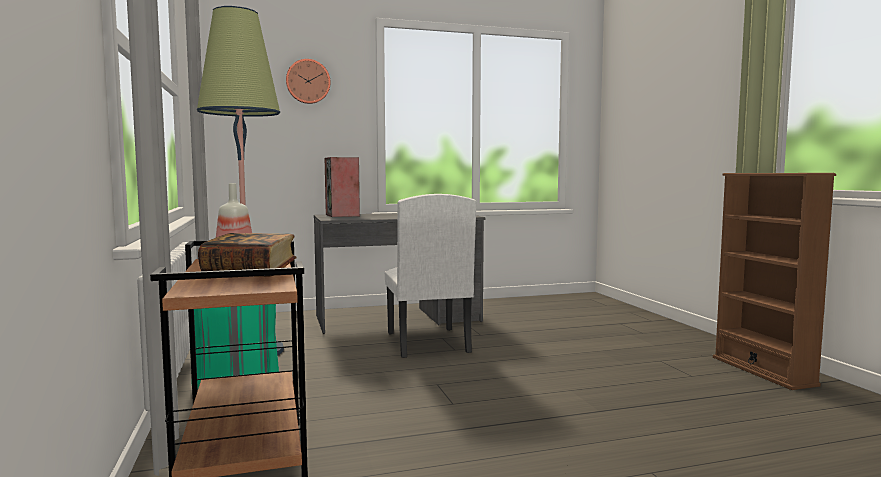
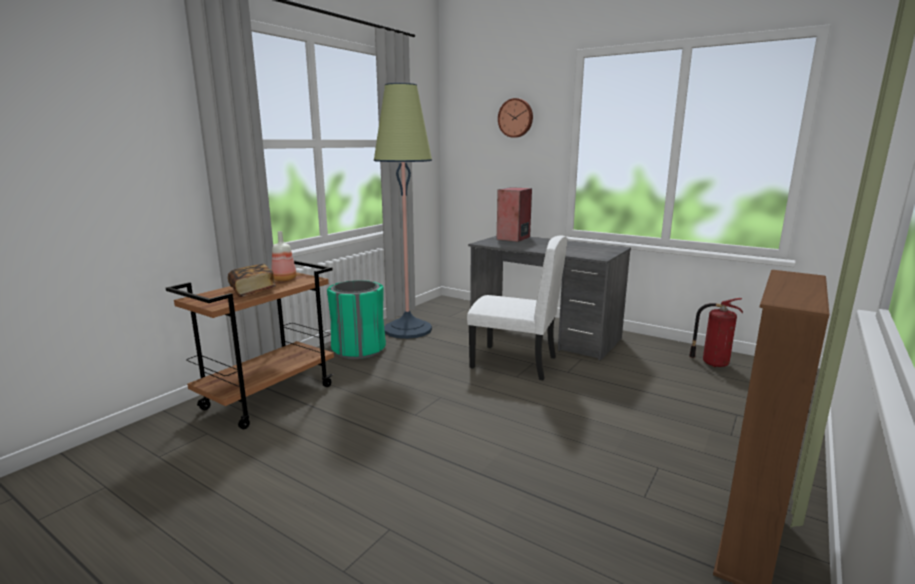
camera: 50 degrees right, 10 degrees up
(427, 342) = (513, 362): white chair -> white chair turned 105 degrees counterclockwise
(544, 303) = (713, 363): none -> fire extinguisher

